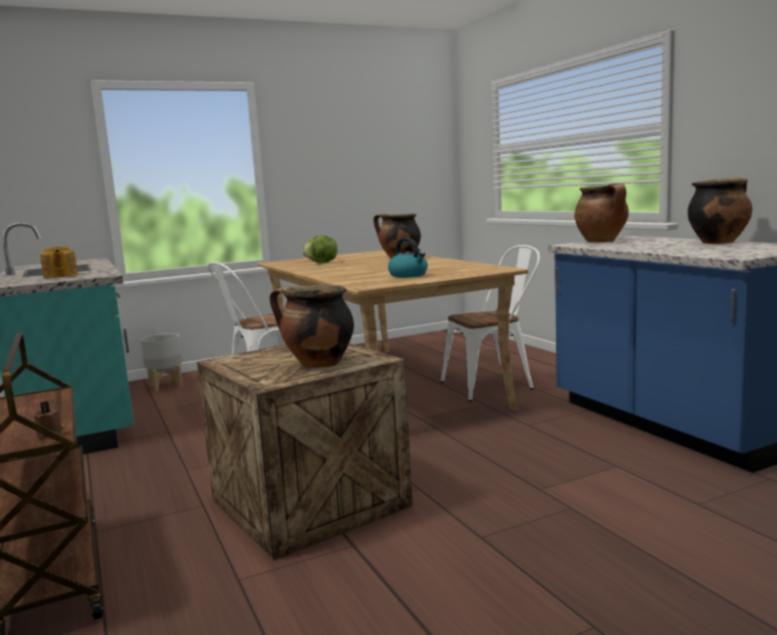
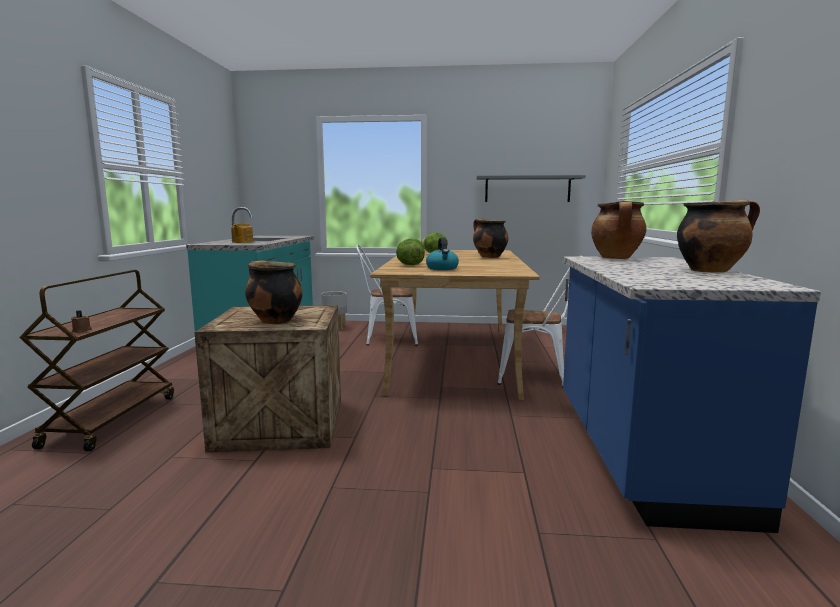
camera: 30 degrees right, 0 degrees up
(355, 277) = (409, 265): none -> lettuce
(382, 175) = (527, 189): none -> grey shelf

